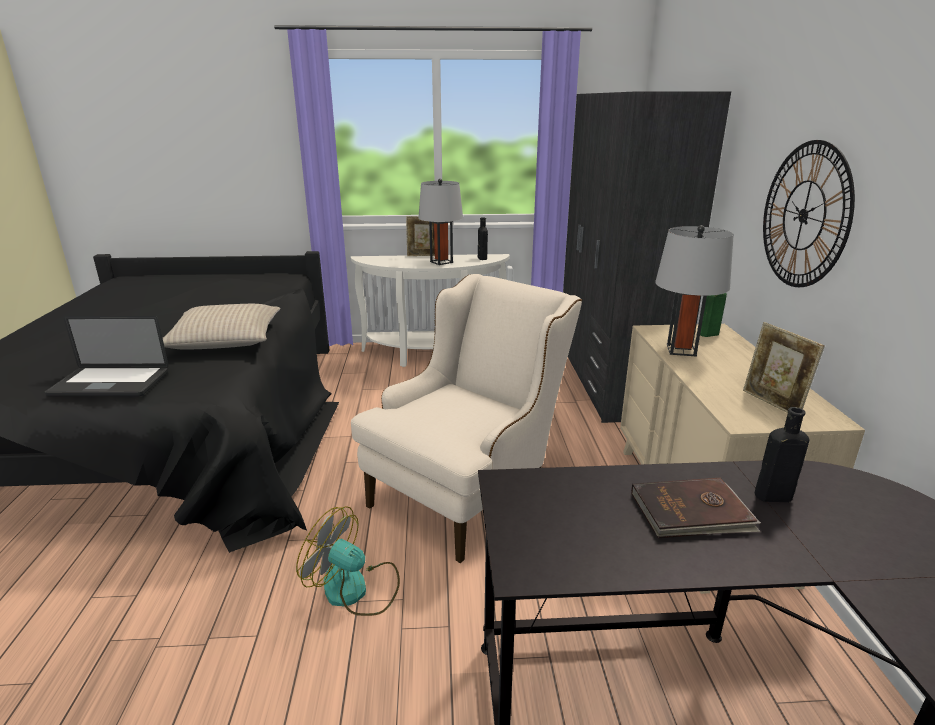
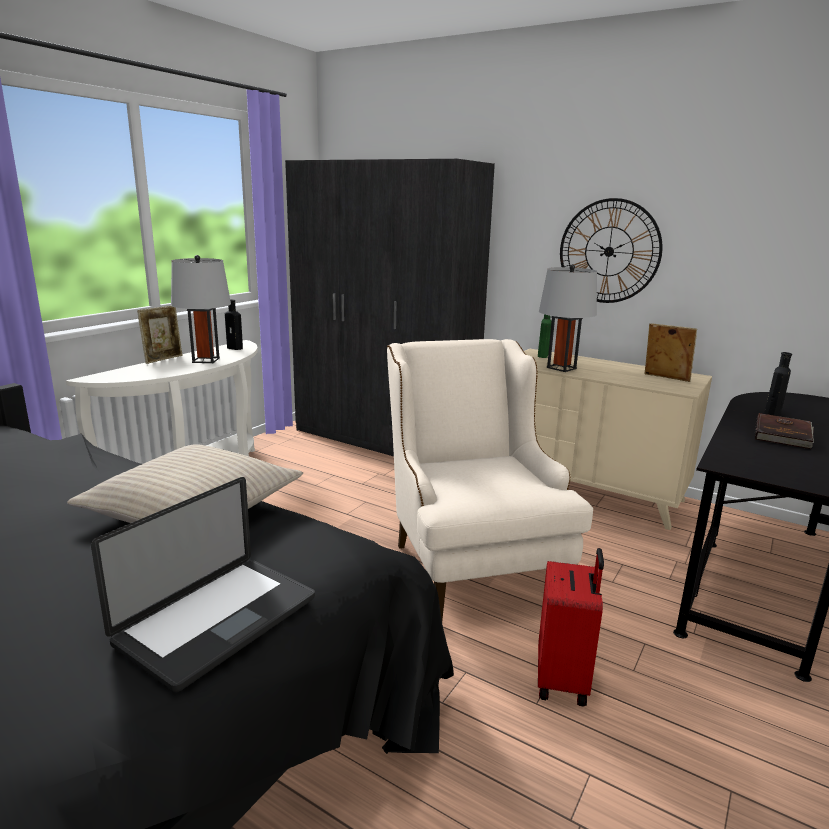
camera: 55 degrees left, 5 degrees down
(355, 590) = (563, 680): fan -> red suitcase
(772, 404) = (665, 378): picture frame -> picture frame turned 150 degrees counterclockwise

